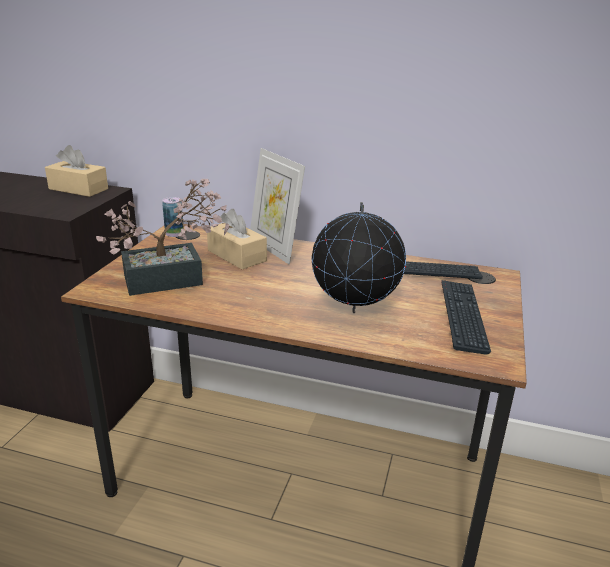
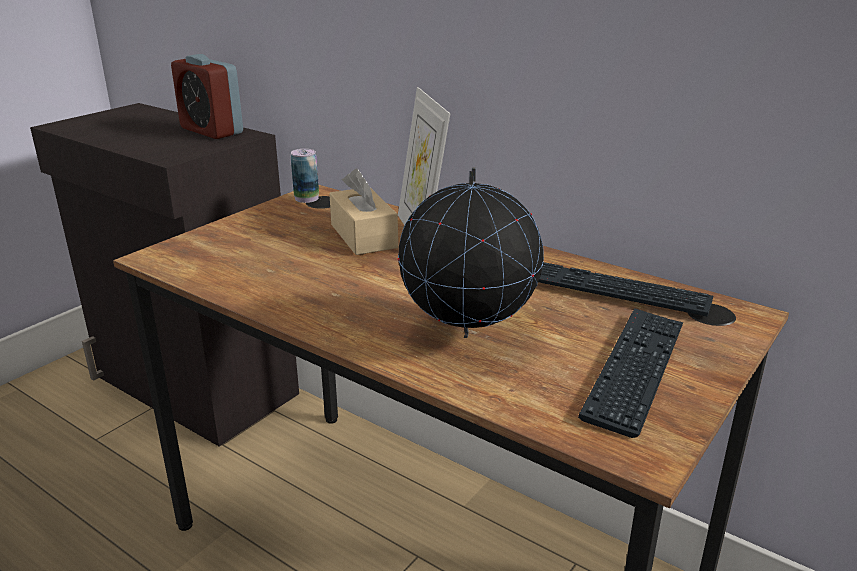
camera: 20 degrees right, 0 degrees up
(78, 189) = (211, 131): beige tissue box -> alarm clock
(173, 279) = (259, 256): potted plant -> none

